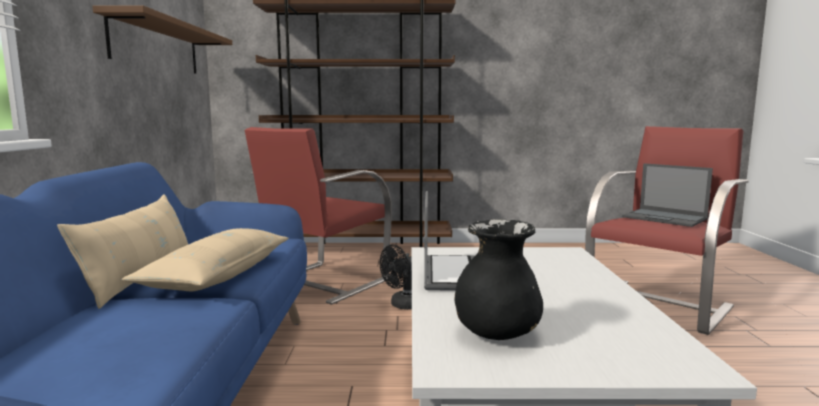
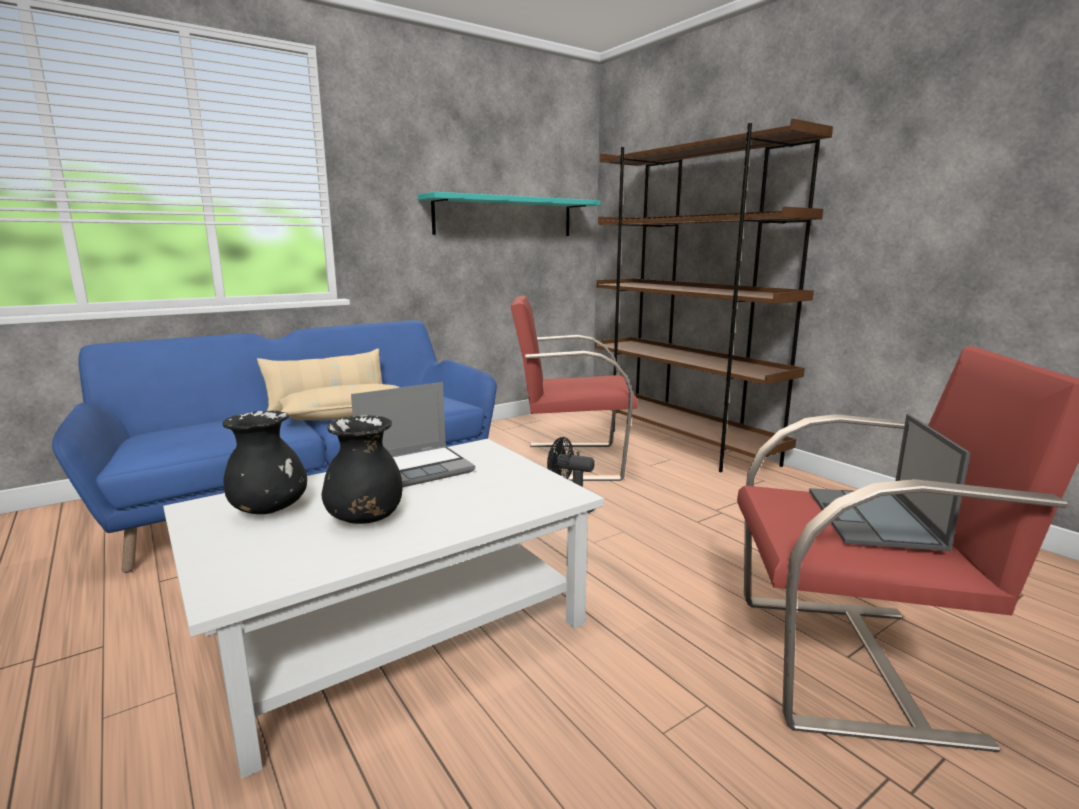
camera: 55 degrees right, 5 degrees up
(157, 46) = (505, 217): brown shelf -> turquoise shelf
(560, 304) = (365, 518): none -> black vase

